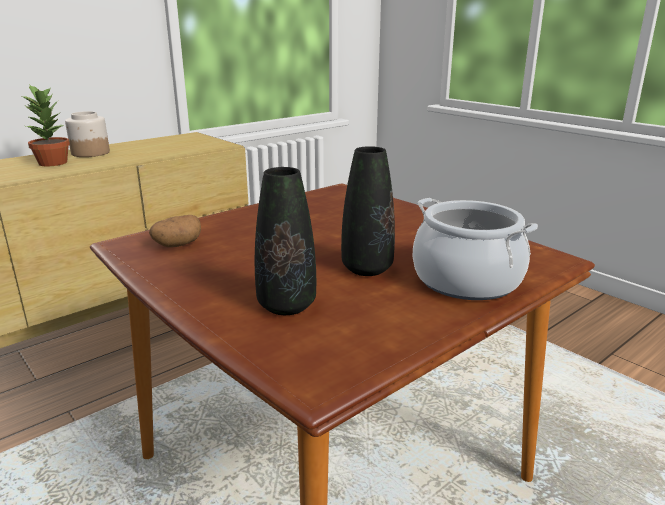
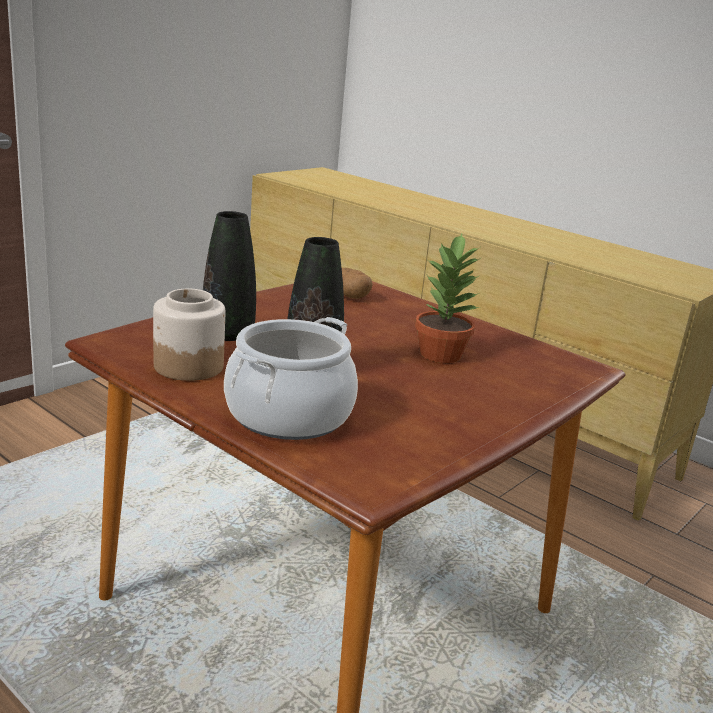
camera: 80 degrees right, 0 degrees up
(53, 163) = (524, 234): potted plant -> potted plant (441, 354)
(90, 153) = (574, 242): jar -> jar (188, 366)

